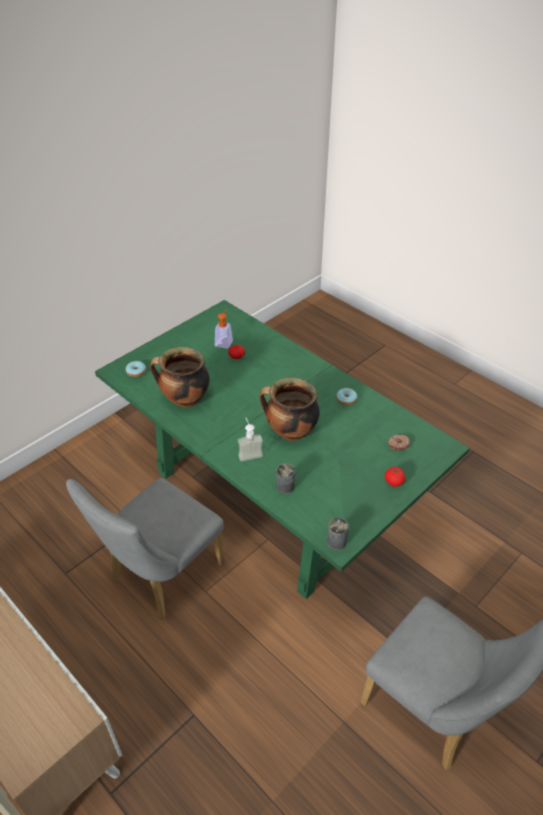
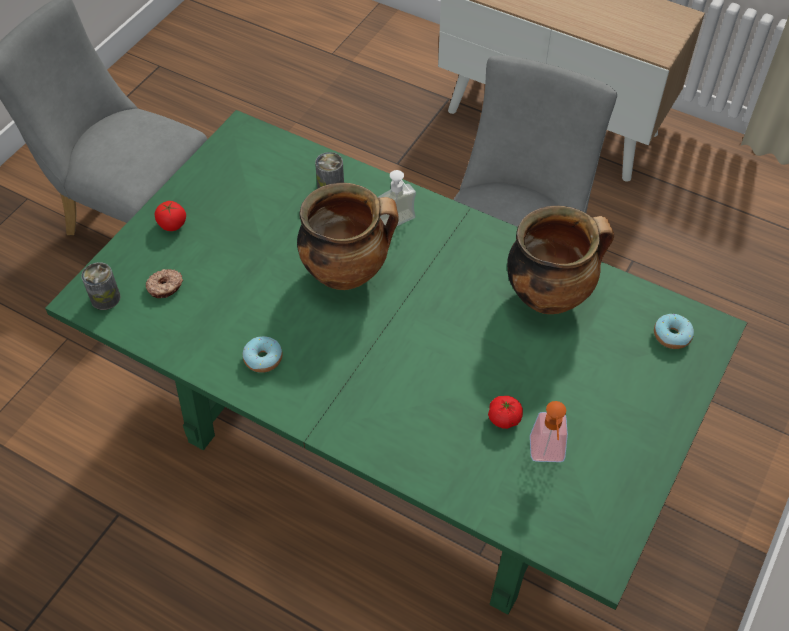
camera: 165 degrees right, 10 degrees up
(336, 541) = (246, 134): can -> can (105, 298)

